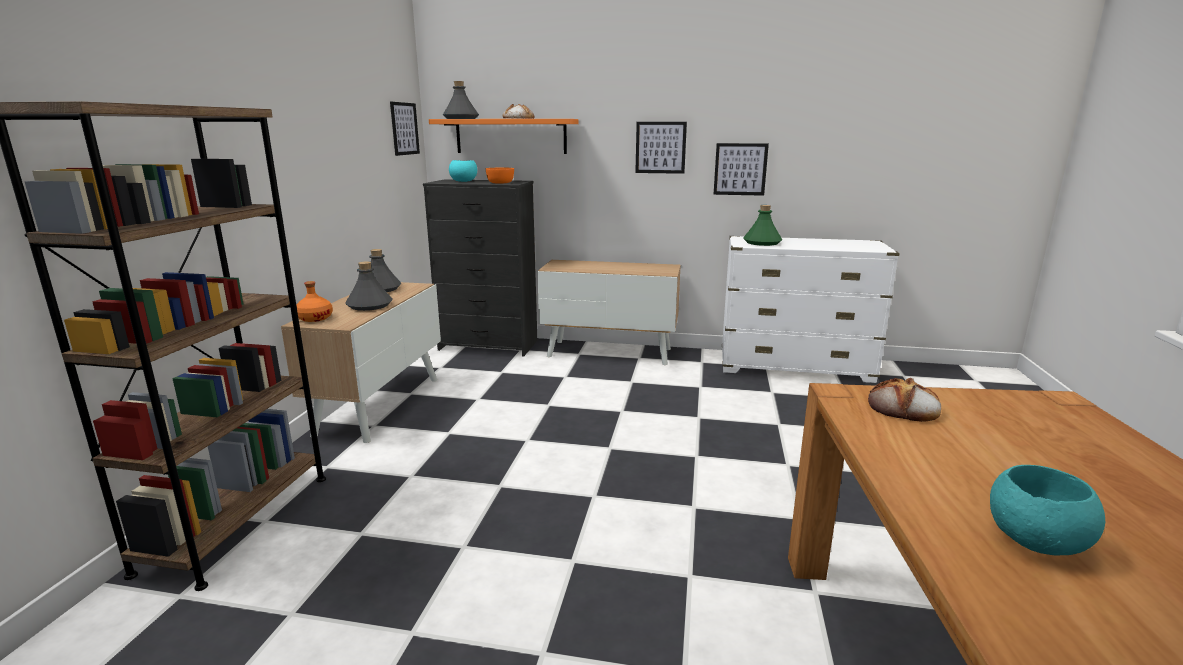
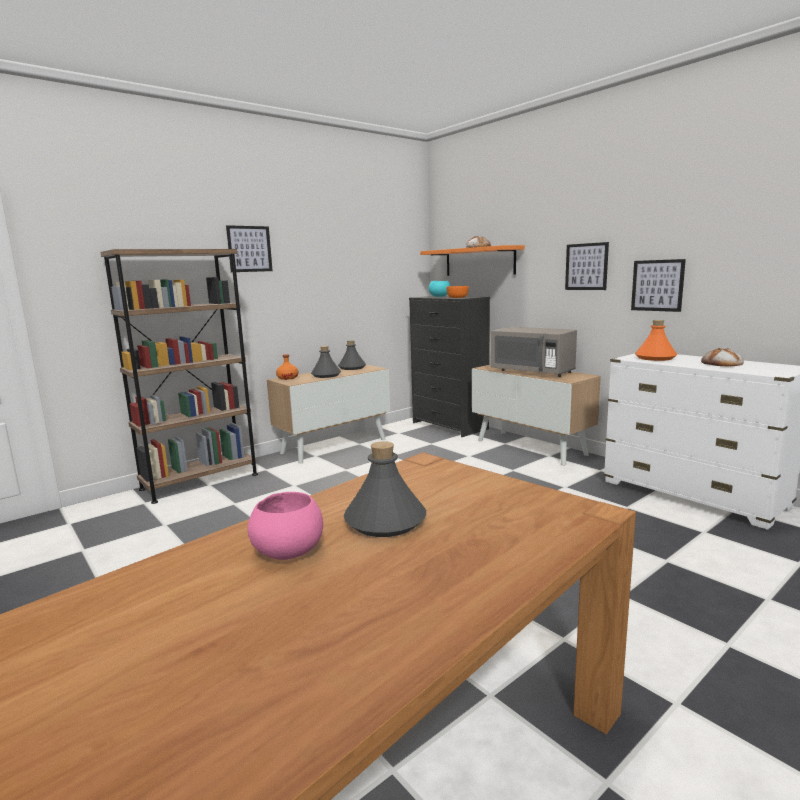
camera: 40 degrees right, 5 degrees down
(404, 128) = (406, 259): picture -> picture (249, 249)
(461, 118) = (443, 249): grey bottle -> grey bottle (385, 521)
(612, 268) = (532, 372): none -> grey microwave
(762, 243) = (655, 358): green bottle -> orange bottle
(904, 408) = (439, 479): bread -> bread (722, 364)
(1033, 539) = (289, 550): turquoise bowl -> pink bowl

